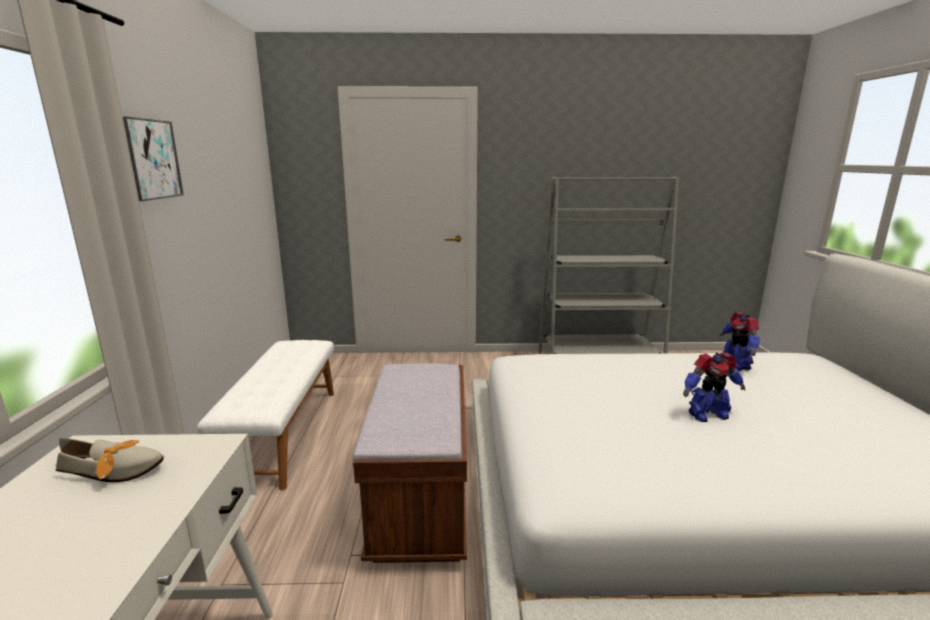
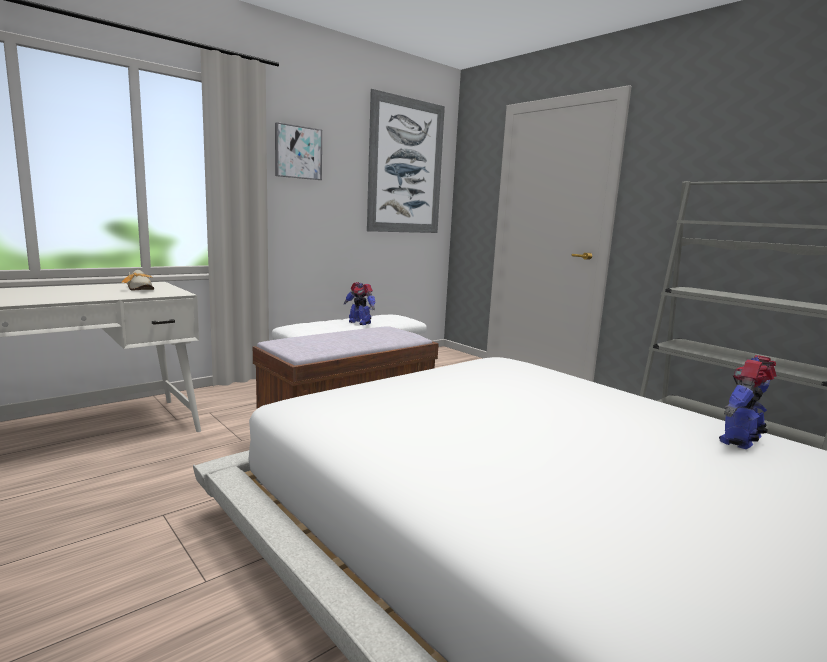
camera: 50 degrees right, 5 degrees down
(239, 158) = (406, 167): none -> picture
(707, 415) = (539, 434): toy robot -> toy robot (360, 322)

